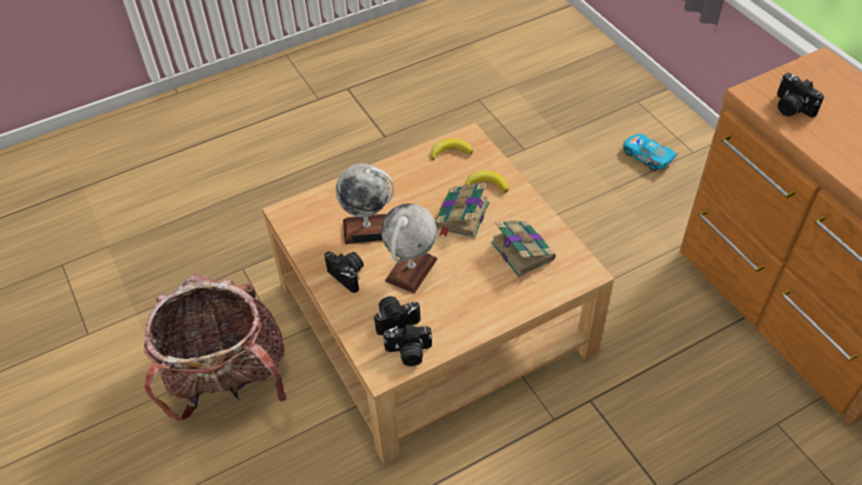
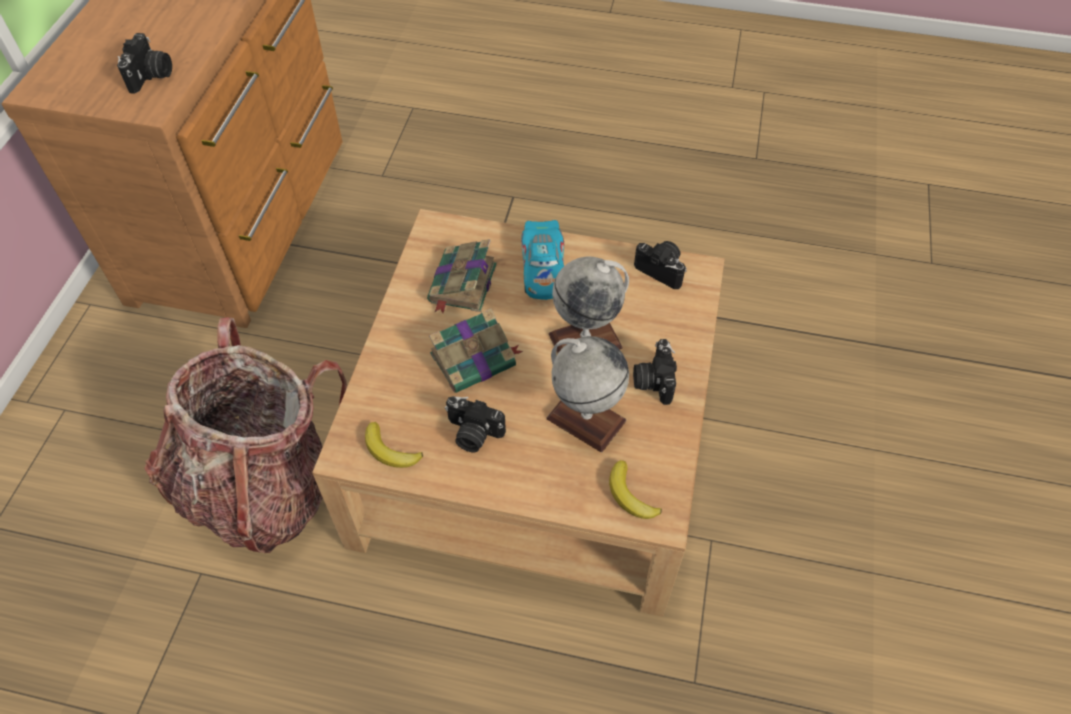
camera: 140 degrees left, 5 degrees up
(228, 379) = (798, 536): backpack -> backpack (263, 487)
(395, 319) = (646, 305): camera -> camera (472, 434)
(487, 184) = (405, 376): banana -> banana (630, 495)
(647, 157) = (109, 443): toy car -> toy car (543, 269)

